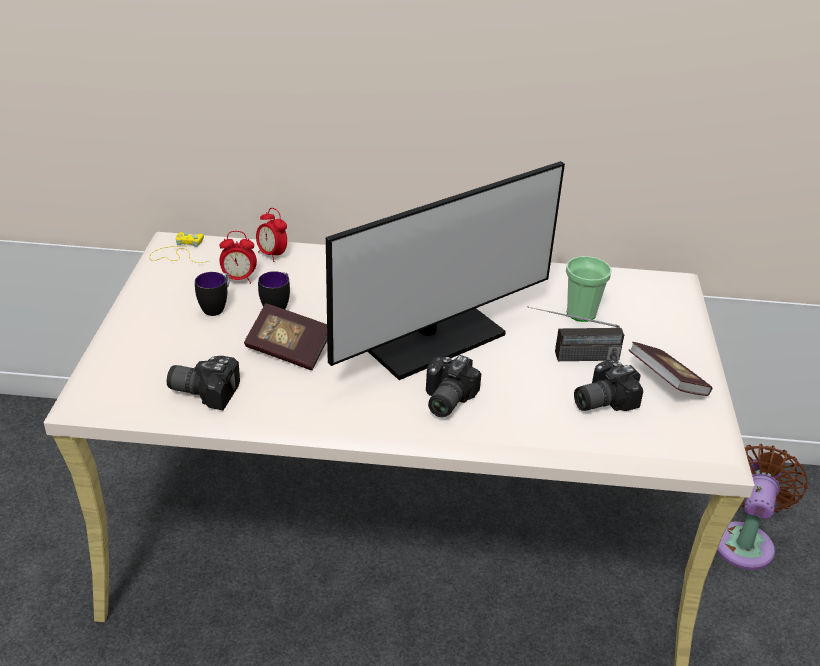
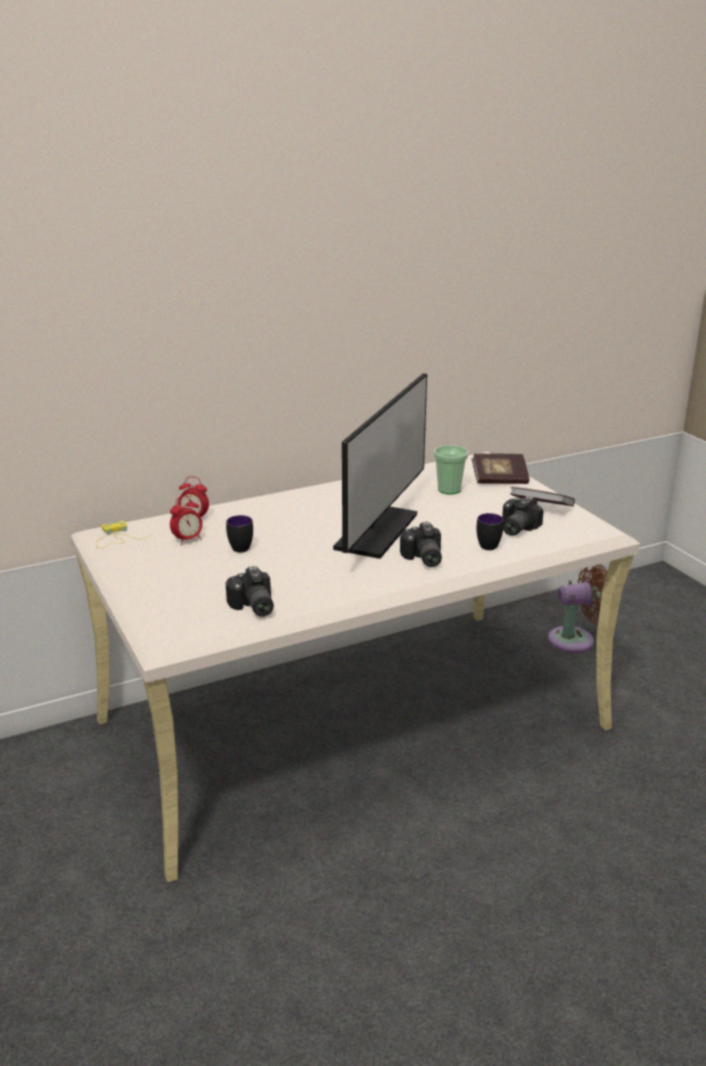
camera: 30 degrees left, 10 degrees down
(205, 390) = (252, 607): camera -> camera turned 90 degrees counterclockwise
(217, 307) = (194, 560): mug -> mug (487, 544)
(288, 350) = (282, 567): book -> book (499, 480)
(570, 357) = (471, 513): radio -> none
(744, 541) = (576, 640): brown fan -> brown fan turned 90 degrees clockwise

